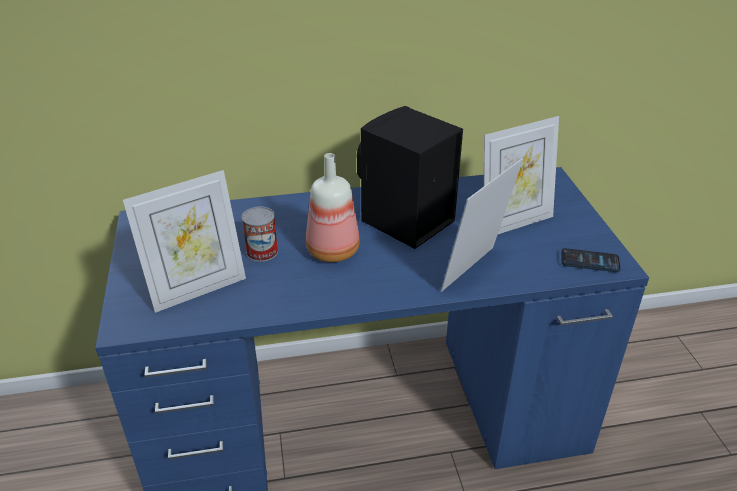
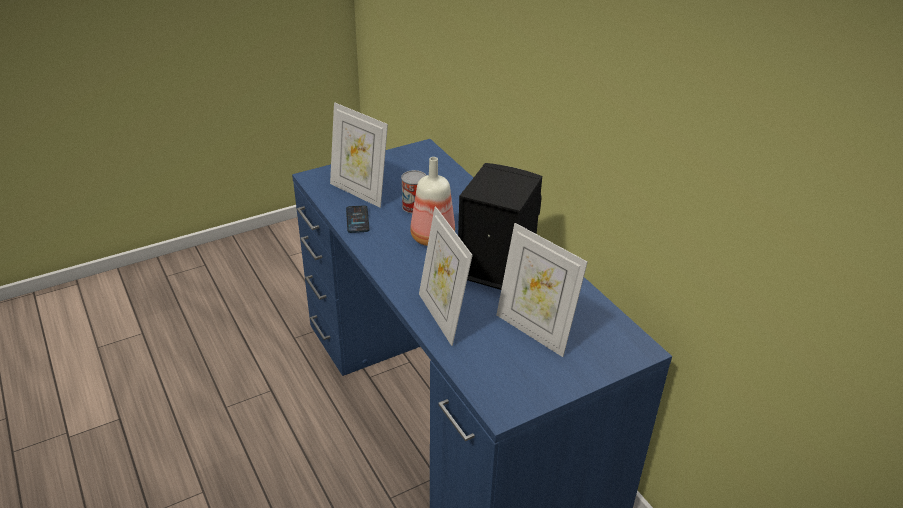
camera: 70 degrees right, 0 degrees up
(475, 272) = (442, 316): picture frame -> picture frame turned 135 degrees counterclockwise
(590, 261) = (498, 389): phone -> phone (357, 220)

